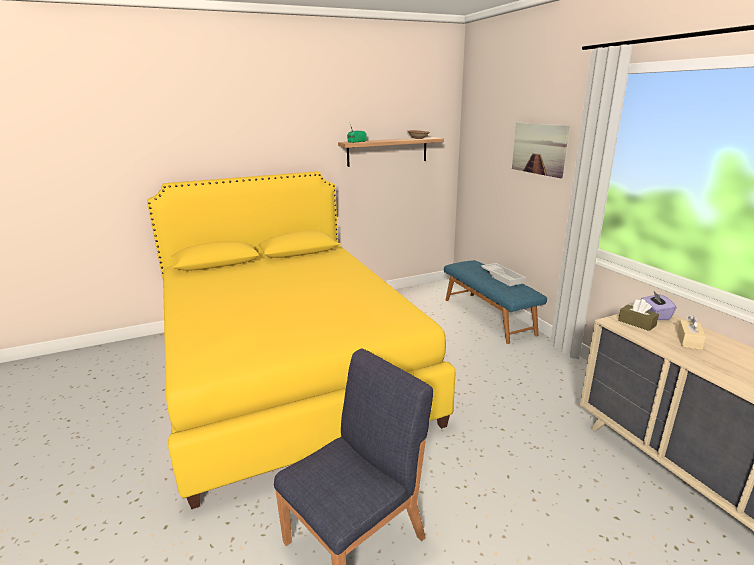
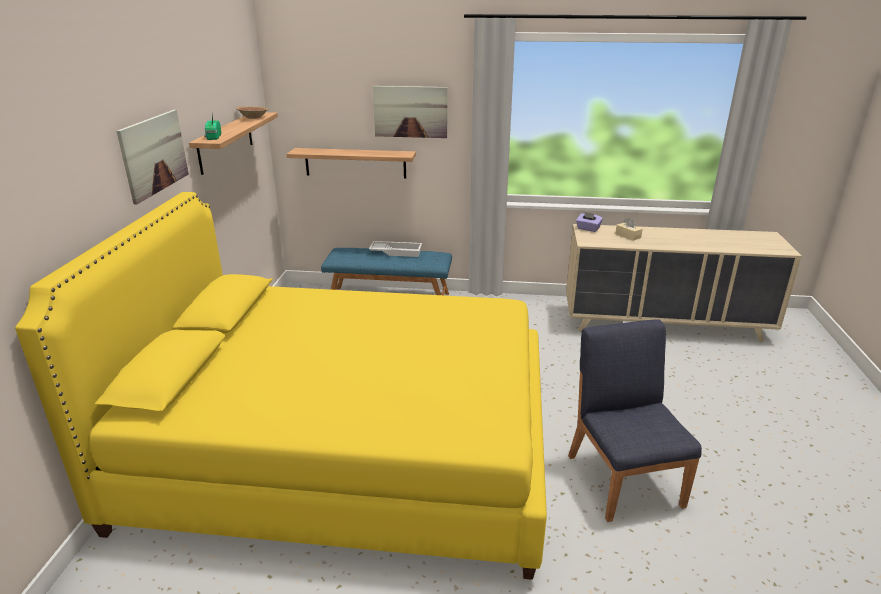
camera: 60 degrees left, 5 degrees up
(295, 141) = (154, 154): none -> picture
(498, 191) = (355, 163): none -> shelf
(636, 323) = (594, 237): brown tissue box -> none

